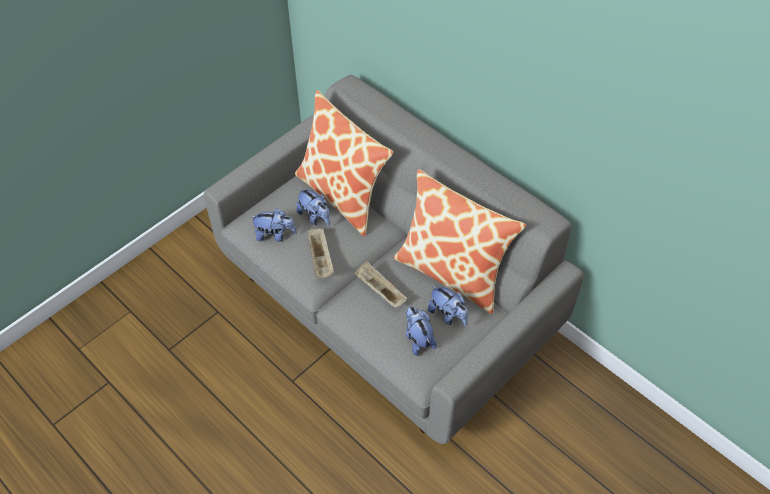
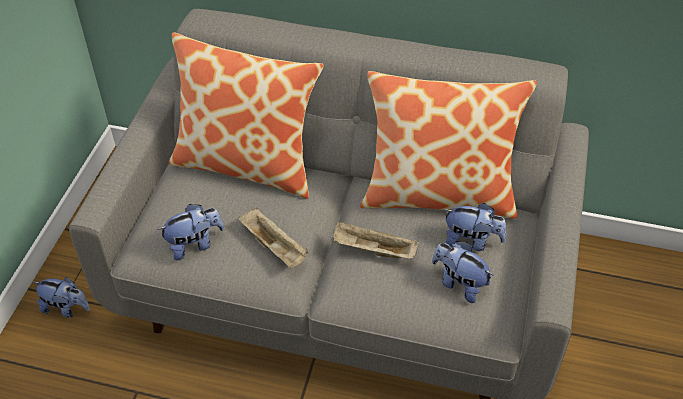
camera: 30 degrees left, 5 degrees down
(315, 217) = (231, 202): plush toy -> plush toy (66, 308)

